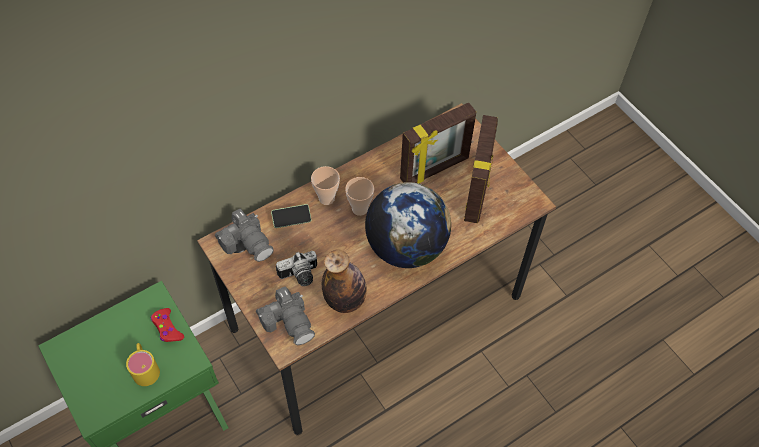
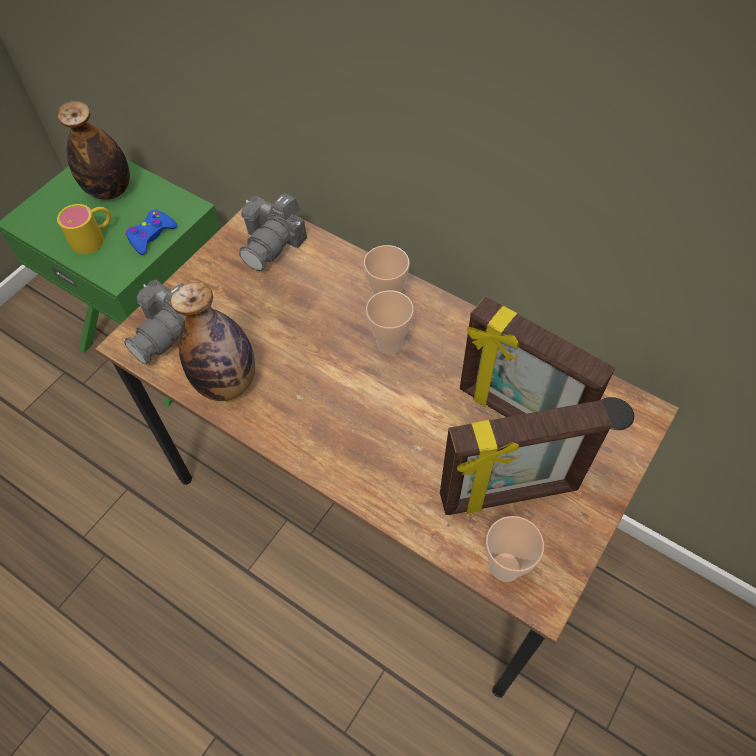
camera: 70 degrees right, 0 degrees up
(100, 346) = (110, 190): none -> bottle
(167, 328) = (151, 236): red game controller -> blue game controller
(291, 219) = (332, 273): phone -> none
(300, 276) = (244, 317): camera -> none
(406, 246) = (351, 427): globe -> none
(513, 210) = (505, 566): none -> cup

